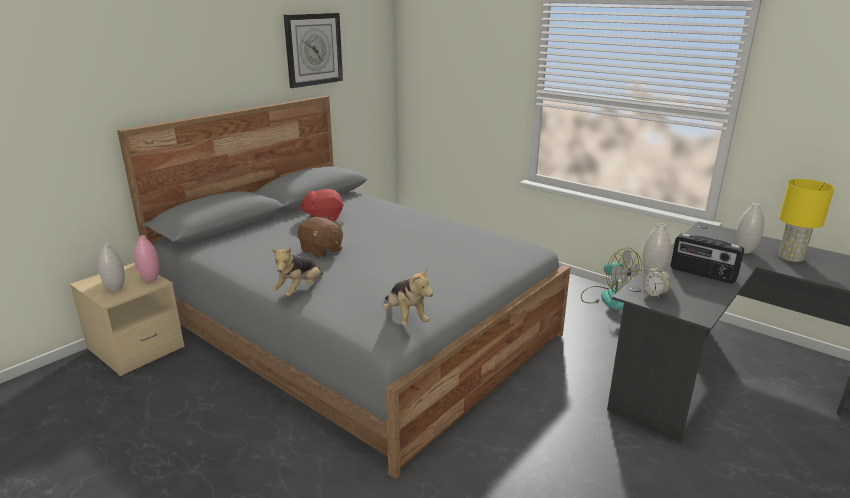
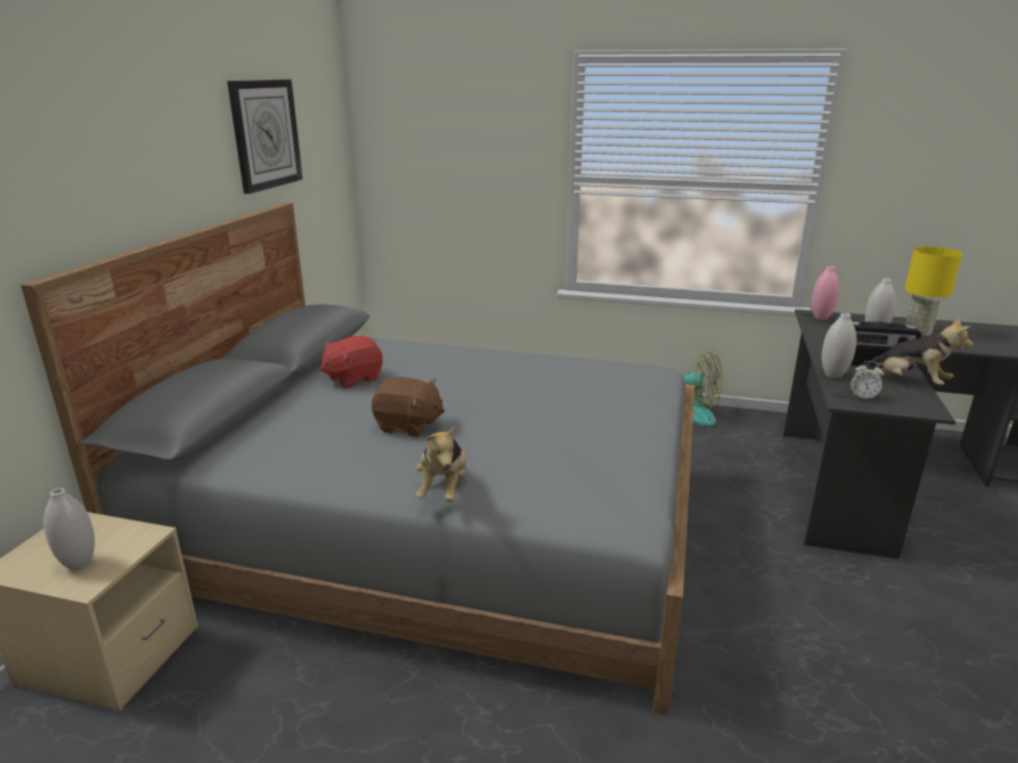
camera: 25 degrees left, 0 degrees up
(150, 279) = (131, 532): pink vase -> pink vase (821, 318)
(406, 318) = (632, 491): plush toy -> plush toy (909, 382)

